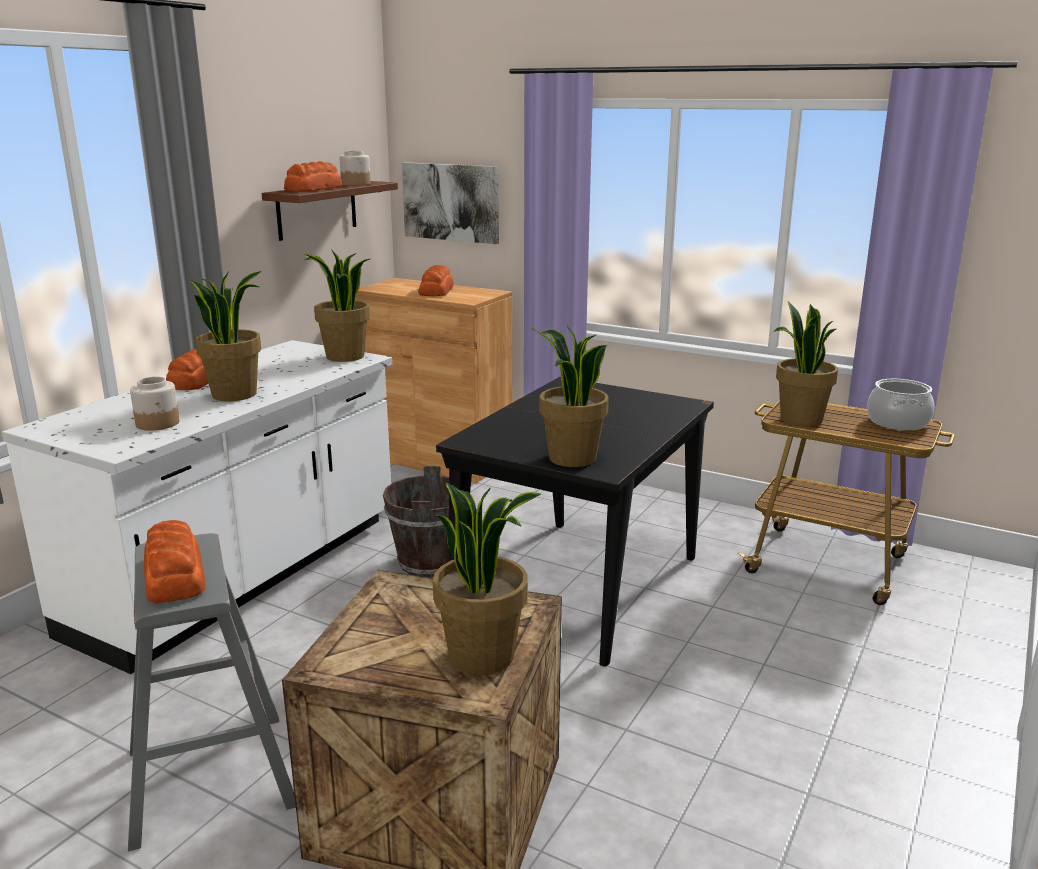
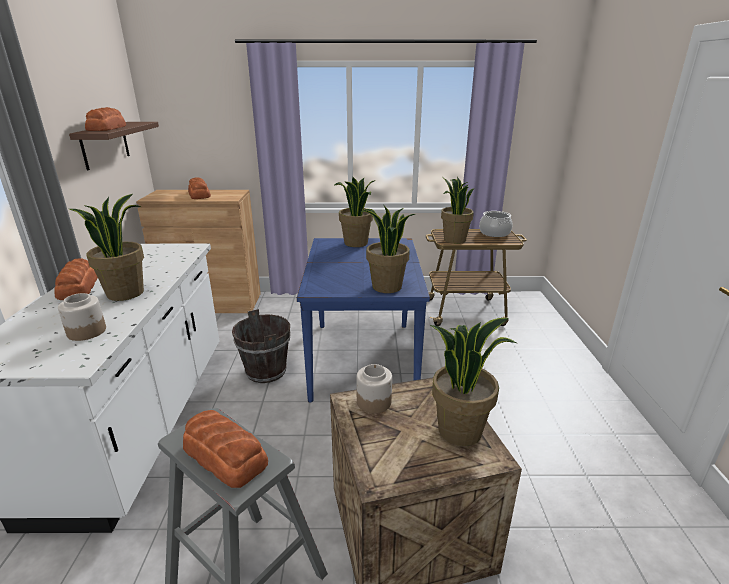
camera: 30 degrees left, 5 degrees up
(345, 357) = (176, 249): potted plant -> potted plant (356, 243)
(356, 184) = (131, 124): jar -> jar (374, 401)
(451, 202) = (194, 134): picture -> none
(579, 584) = (363, 357): black dining table -> blue dining table

